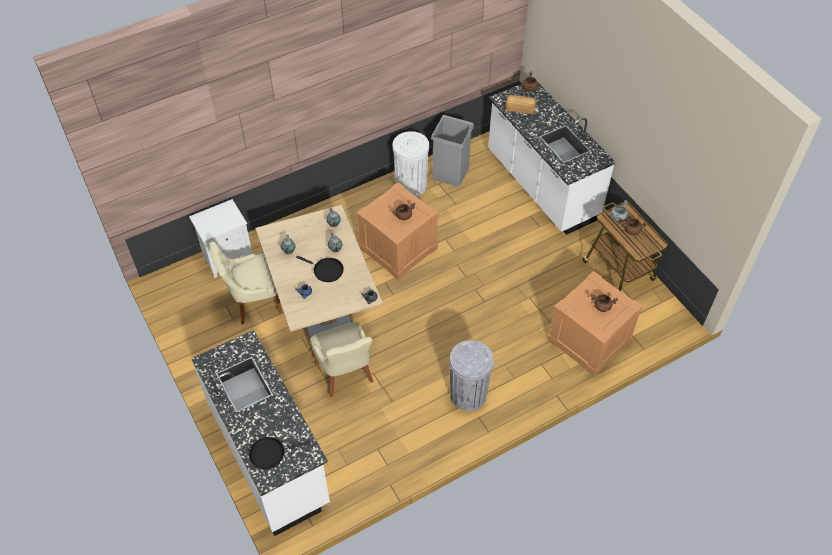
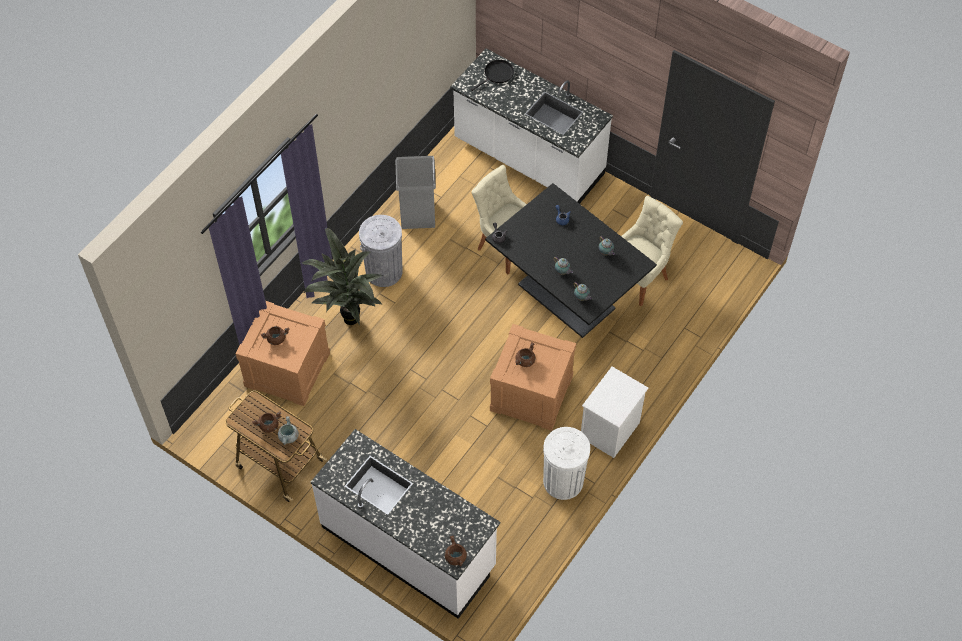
camera: 155 degrees right, 5 degrees up
(228, 257) = (699, 312): white nightstand -> white nightstand (610, 431)
(323, 309) = (566, 296): beige dining table -> black dining table
(326, 270) = (557, 248): black frying pan -> none
(450, 173) = (526, 519): grey trash can -> grey trash can (418, 214)
(519, 361) = (348, 321): none -> potted plant
(520, 108) = (453, 517): bread -> none

